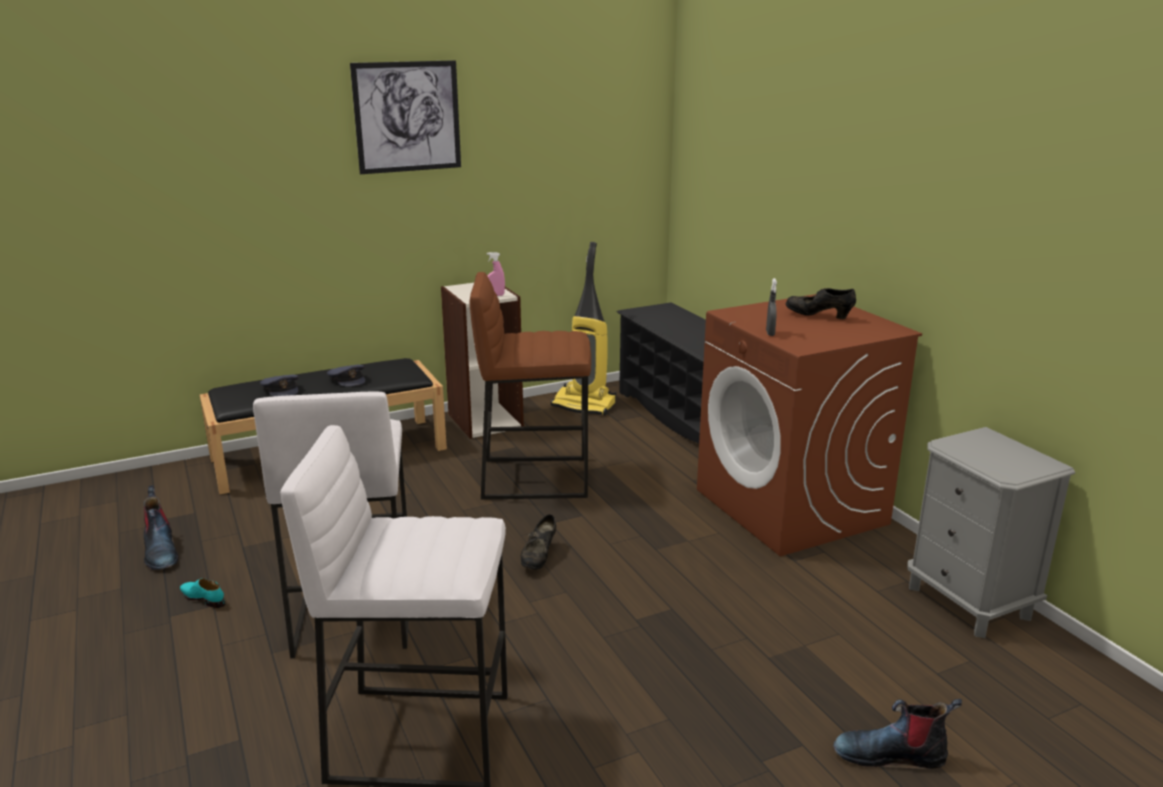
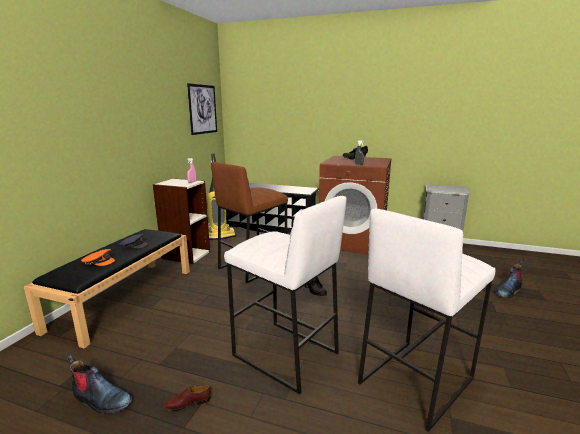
camera: 45 degrees left, 5 degrees down
(203, 598) = (187, 403): turquoise shoe -> brown shoe
(281, 390) = (99, 262): grey cap -> orange cap
(407, 117) = (127, 82): picture -> picture (202, 109)

